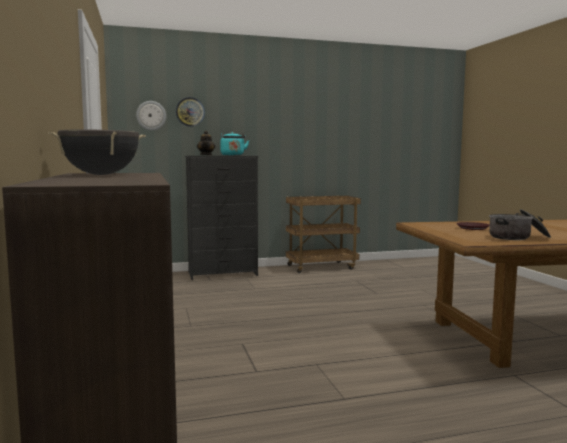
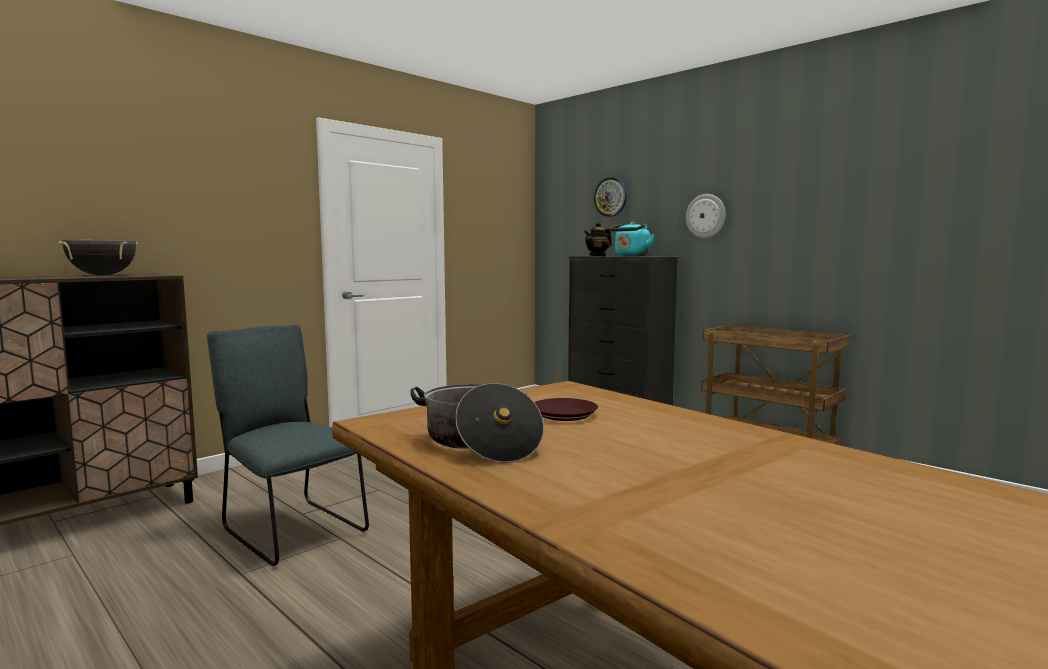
camera: 60 degrees right, 0 degrees up
(151, 115) = (571, 206): wall clock -> wall clock (706, 216)
(281, 377) = (290, 529): none -> grey chair

